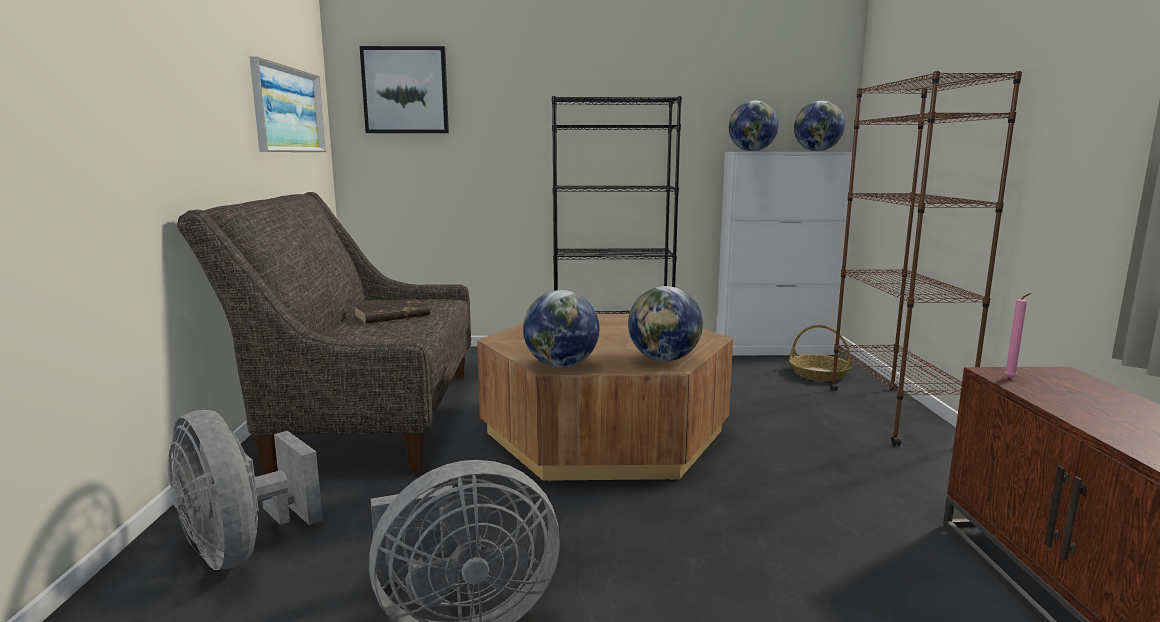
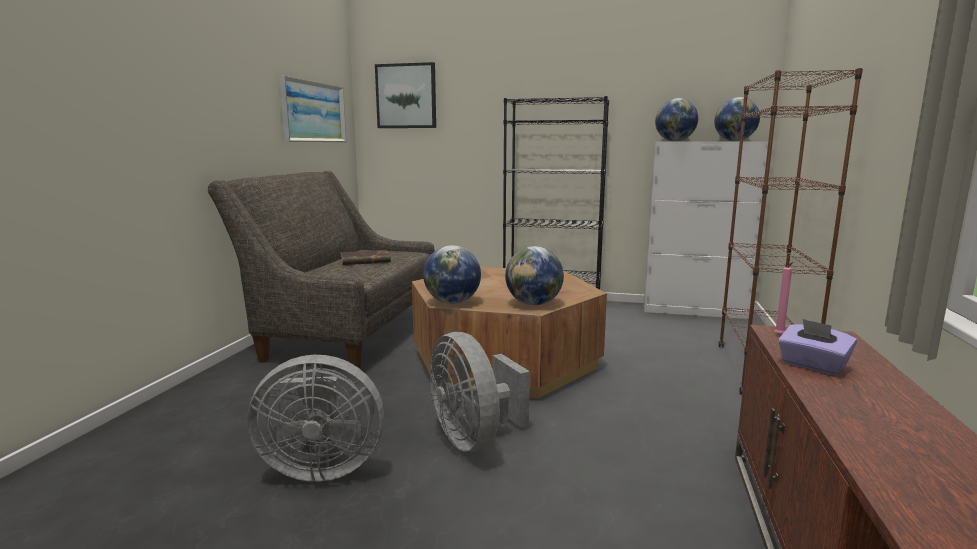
camera: 15 degrees right, 0 degrees up
(241, 549) = (217, 406): grey fan -> grey fan (474, 438)
(819, 374) = (718, 333): basket -> none
(1087, 411) = (812, 365): none -> purple tissue box

